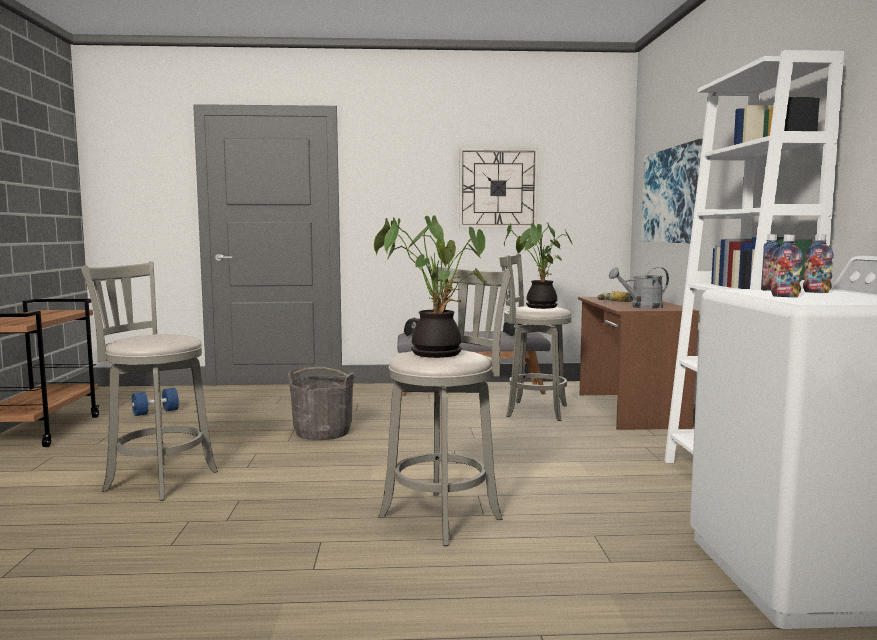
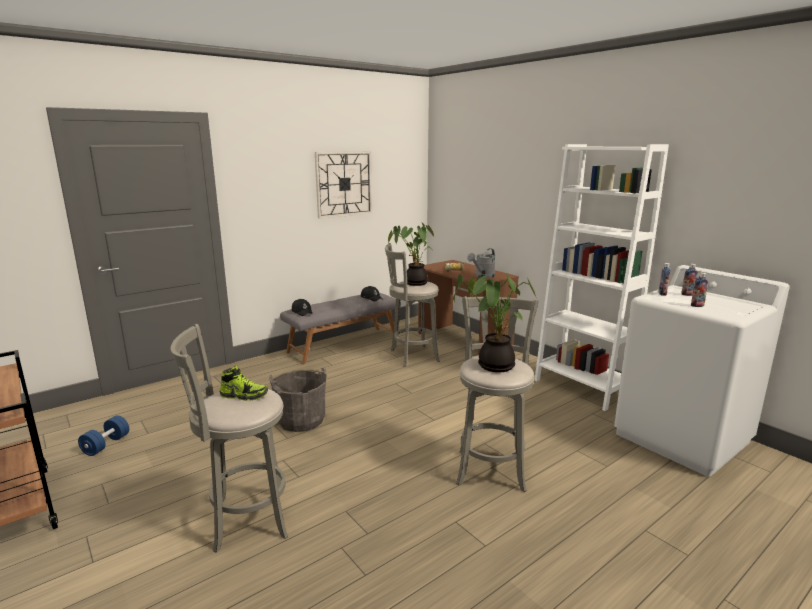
camera: 35 degrees left, 10 degrees up
(165, 336) = (244, 395): none -> shoe
(672, 195) = (482, 194): picture -> none

